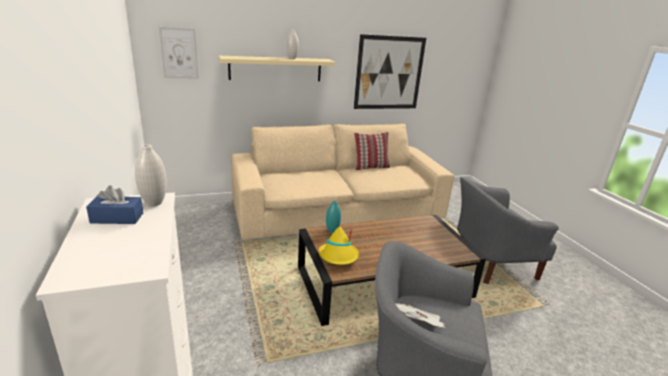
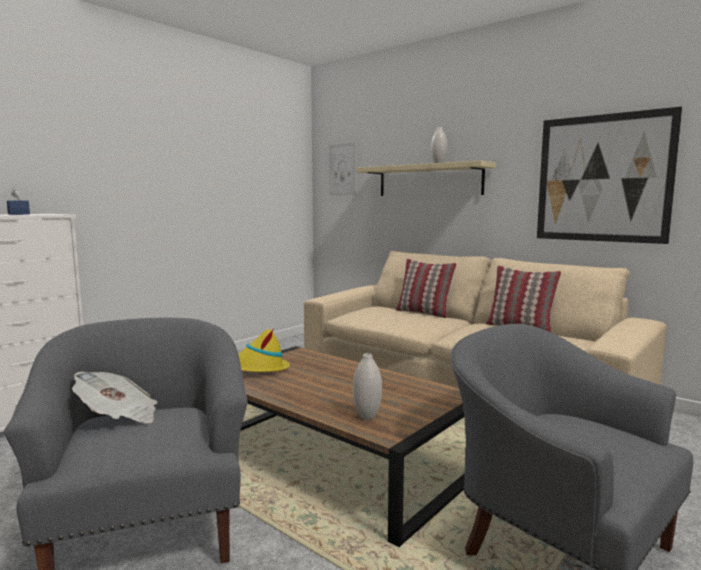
camera: 60 degrees right, 15 degrees down
(154, 203) = (49, 214): white vase -> white vase (367, 416)
(307, 171) = (423, 313): none -> pillow
(332, 231) = (314, 356): turquoise vase -> none

